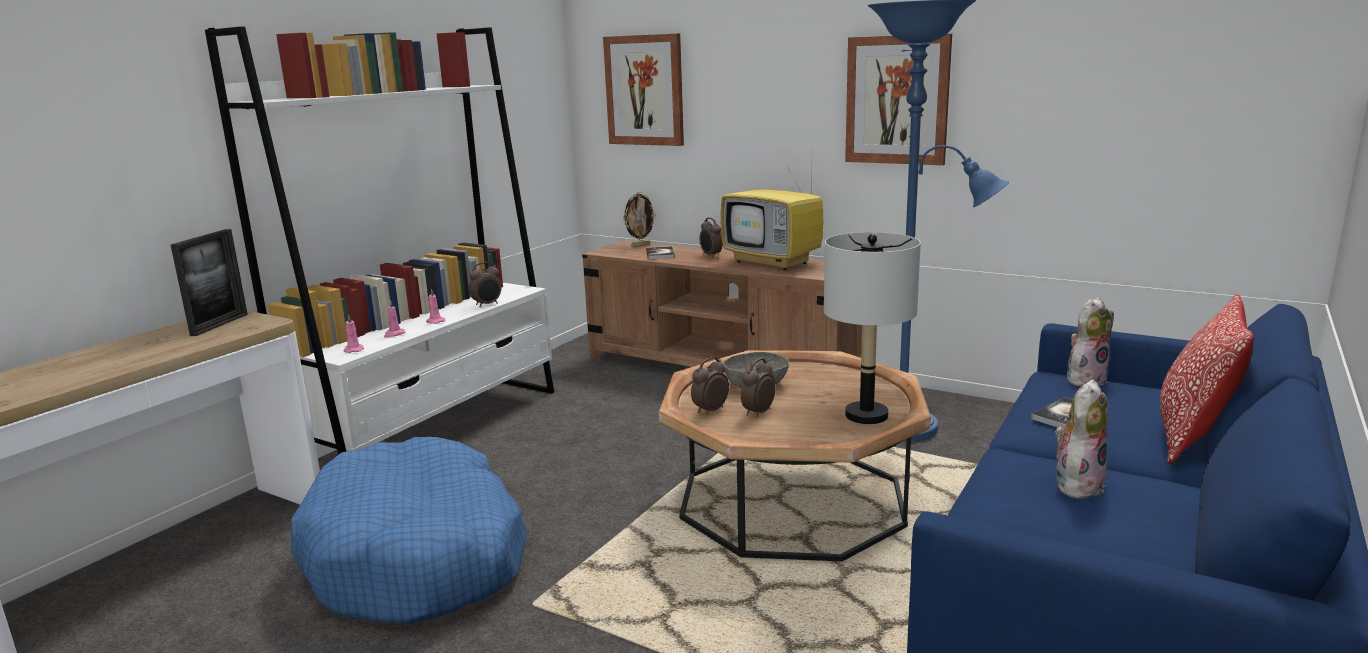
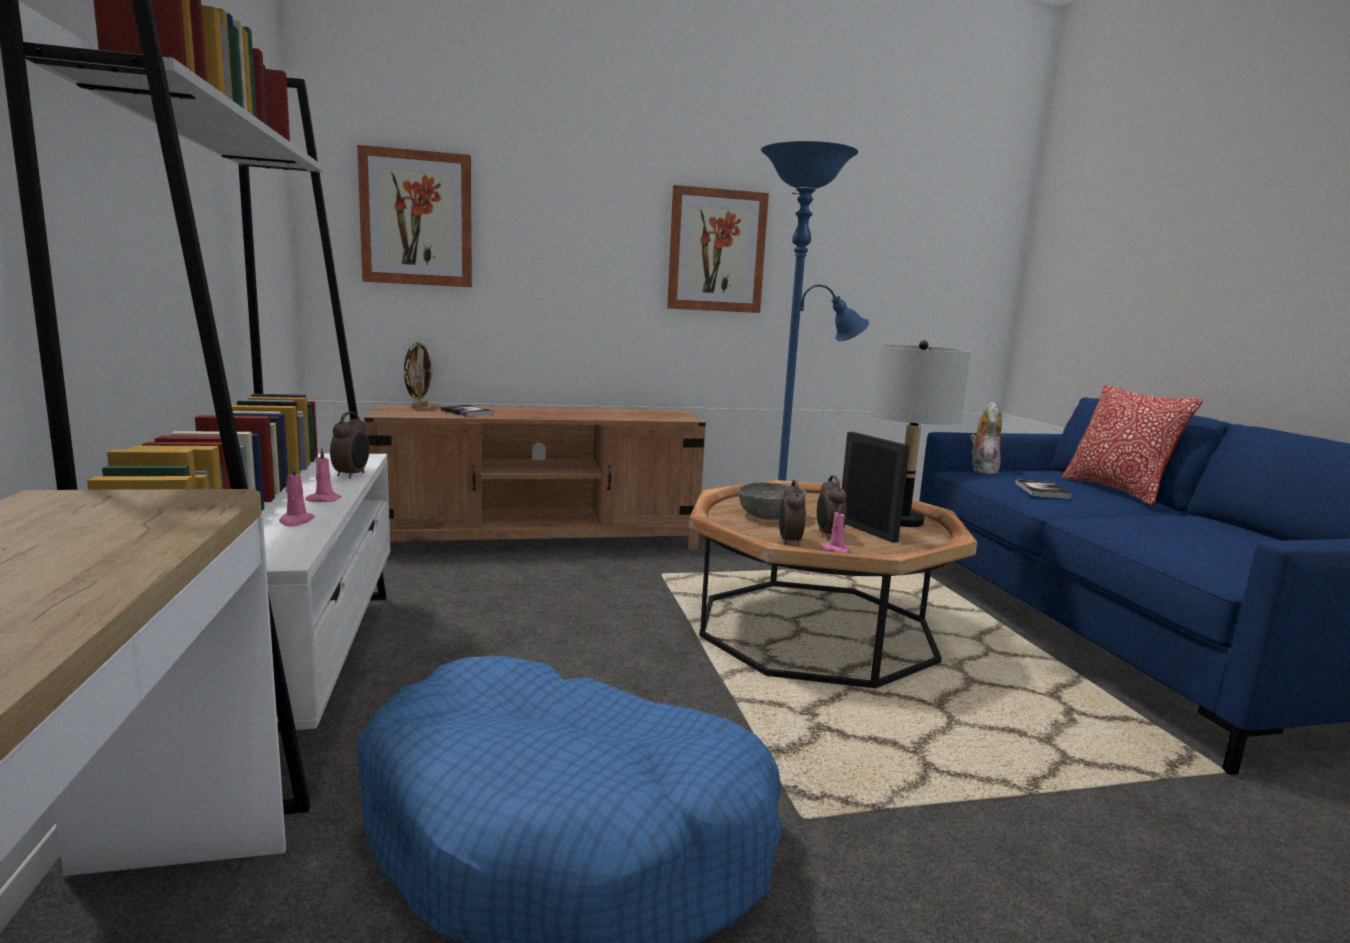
camera: 45 degrees left, 5 degrees down
(219, 324) = (90, 513): picture frame -> picture frame (867, 531)
(354, 350) = (277, 548): pink candle -> pink candle (834, 550)
(710, 255) = (528, 411): alarm clock -> none
(774, 262) = (607, 412): television -> none
(1076, 484) = (1159, 525): plush toy -> none

